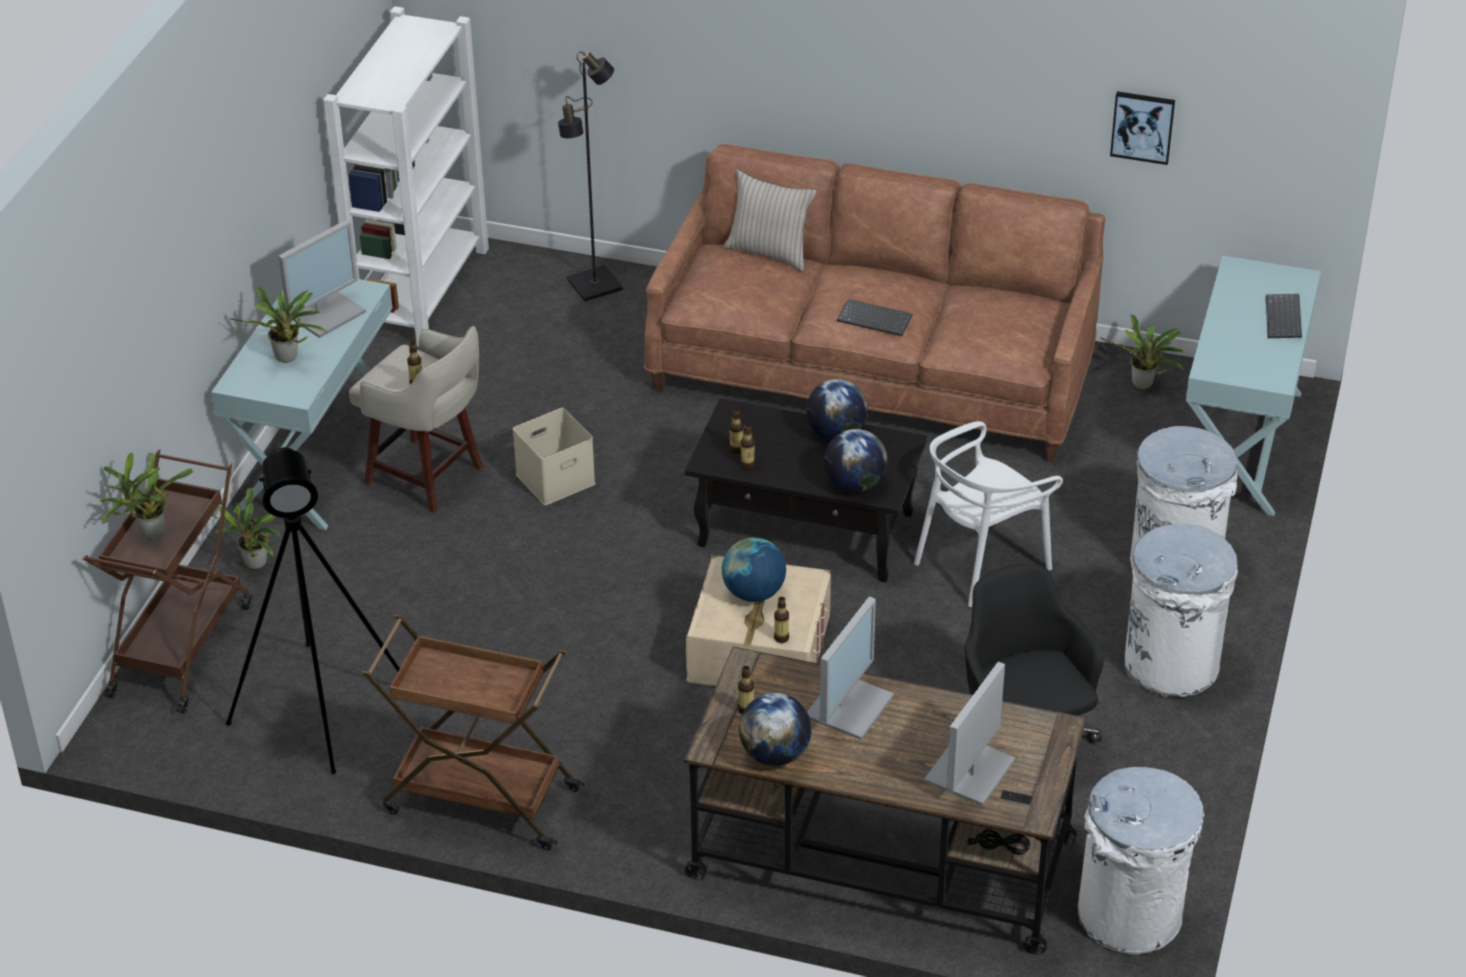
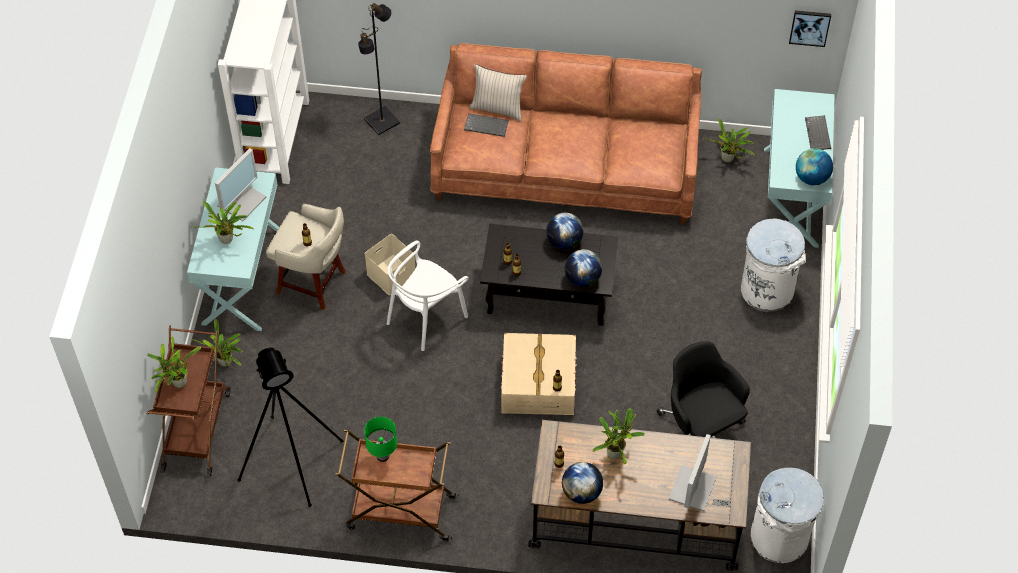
camera: 10 degrees left, 15 degrees up
(451, 666) = (382, 456): none -> green table lamp
(753, 593) = (534, 357): globe -> globe (811, 178)
(848, 705) = (616, 452): monitor -> potted plant
(876, 319) = (573, 154): keyboard -> keyboard (487, 125)
(980, 563) = (655, 304): white chair -> white chair (426, 317)
(1142, 126) = (724, 22): picture -> picture (810, 27)
(1172, 665) = (776, 363): white trash can -> none

